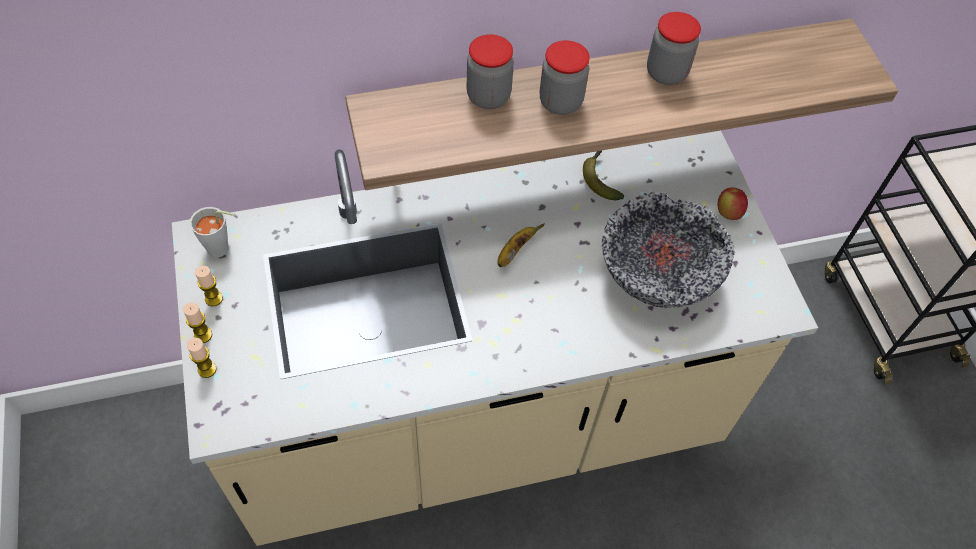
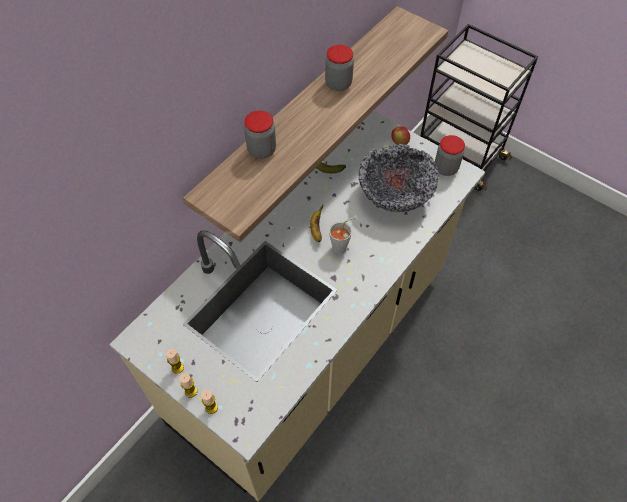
camera: 35 degrees left, 0 degrees up
(223, 249) = (156, 337): grey cup -> grey cup (342, 247)
(560, 102) = (301, 130): jar -> jar (446, 168)

